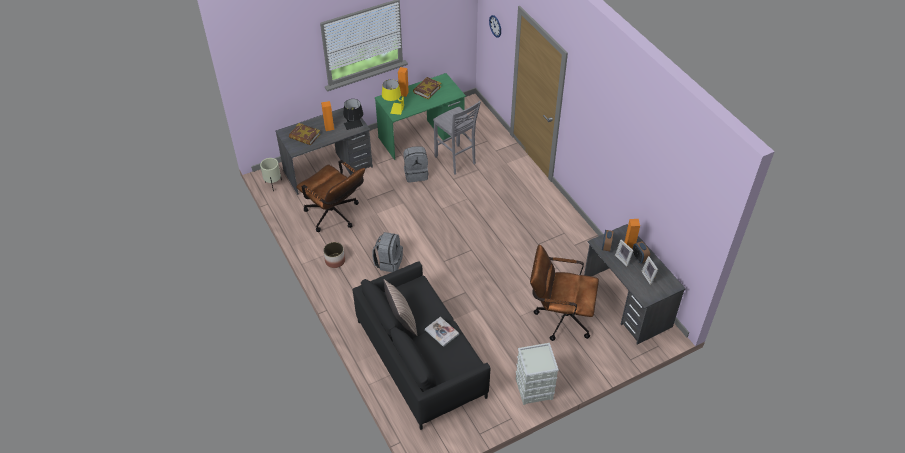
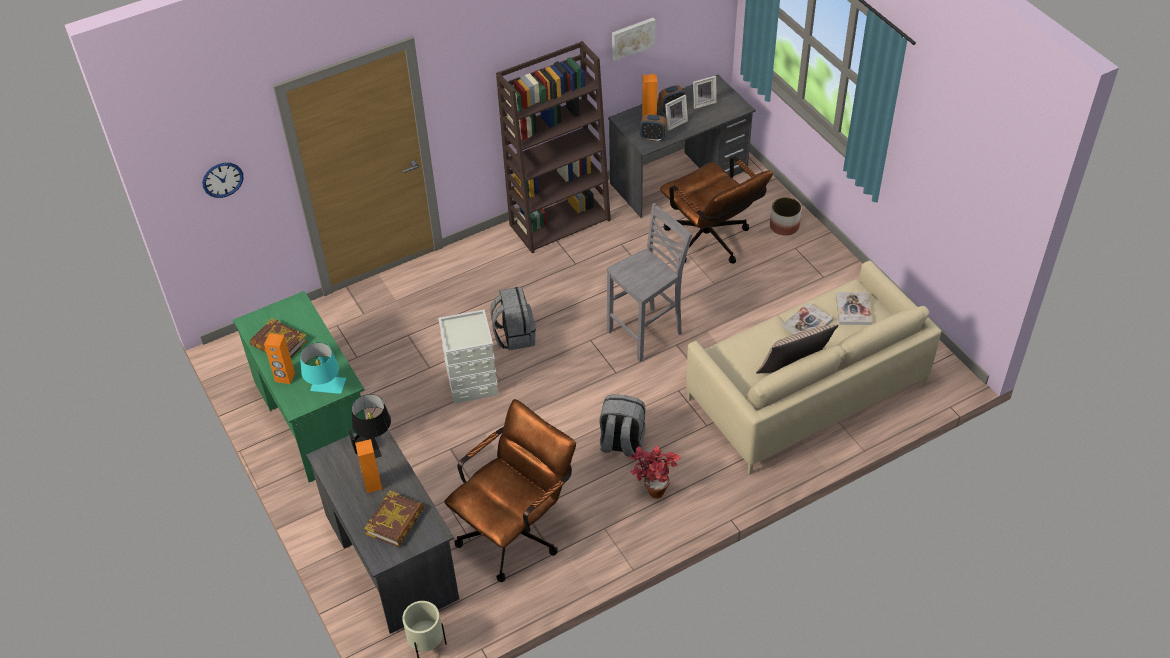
camera: 90 degrees left, 0 degrees up
(335, 261) = (623, 520): planter -> planter (784, 226)
(354, 275) = (652, 489): none -> potted plant
(393, 108) = (326, 390): yellow table lamp -> turquoise table lamp
(416, 174) = (413, 419): grey backpack -> grey backpack (514, 335)
(421, 358) = (805, 391): black sofa -> beige sofa
(453, 360) = (853, 309): none -> book
(456, 160) = (384, 365): grey stool -> grey stool (647, 333)
(534, 388) = (834, 270): grey storage box -> grey storage box (471, 382)
(559, 317) = (711, 244): brown office chair -> brown office chair turned 45 degrees counterclockwise
(577, 237) = (560, 221): none -> brown bookcase
(652, 196) = (632, 38): none -> picture

